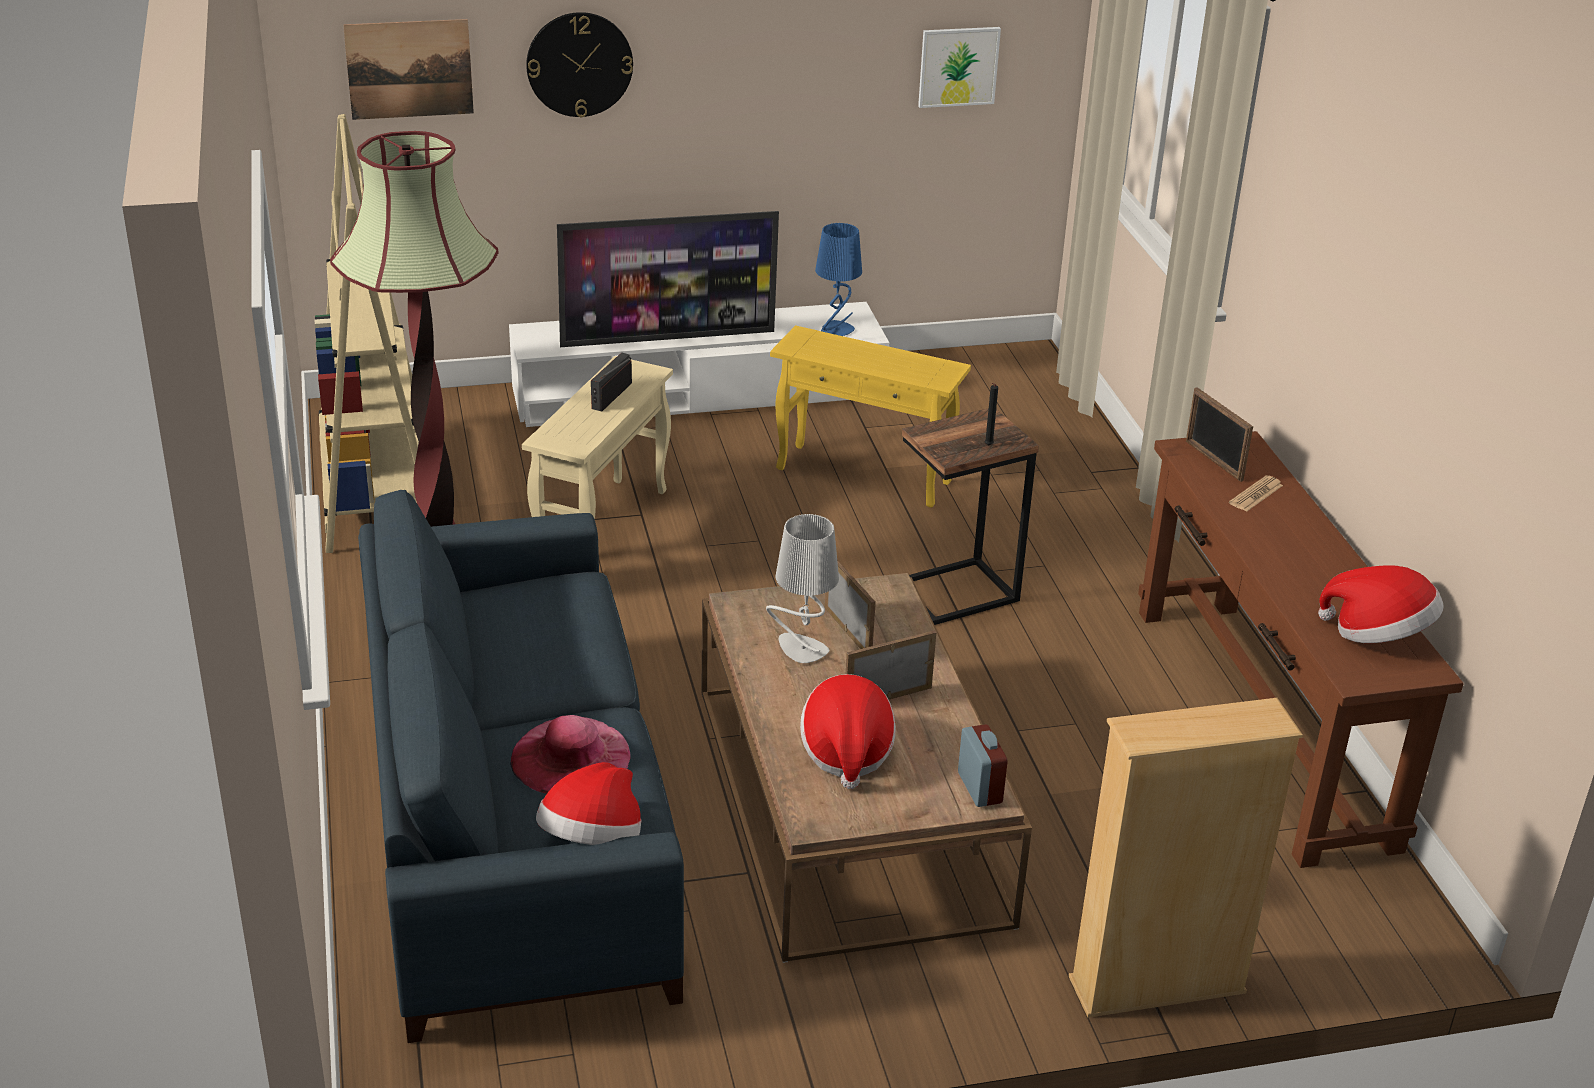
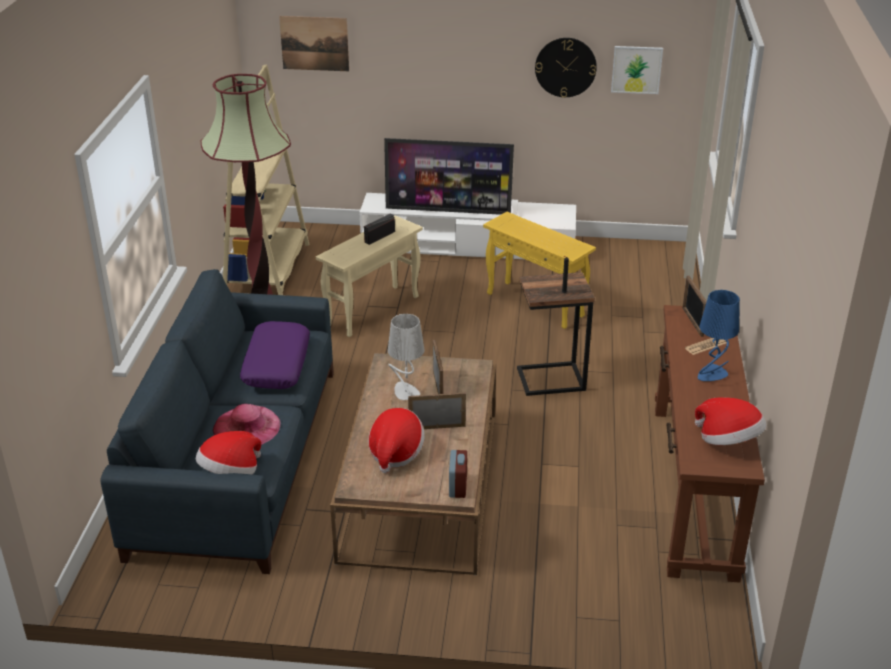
camera: 20 degrees right, 0 degrees up
(554, 640) = (276, 364): none -> purple pillow
(579, 64) = (409, 49): wall clock -> wall clock (565, 67)
(835, 331) = (547, 219): blue table lamp -> blue table lamp (711, 375)
(1157, 986) = (539, 625): beige bookcase -> none

